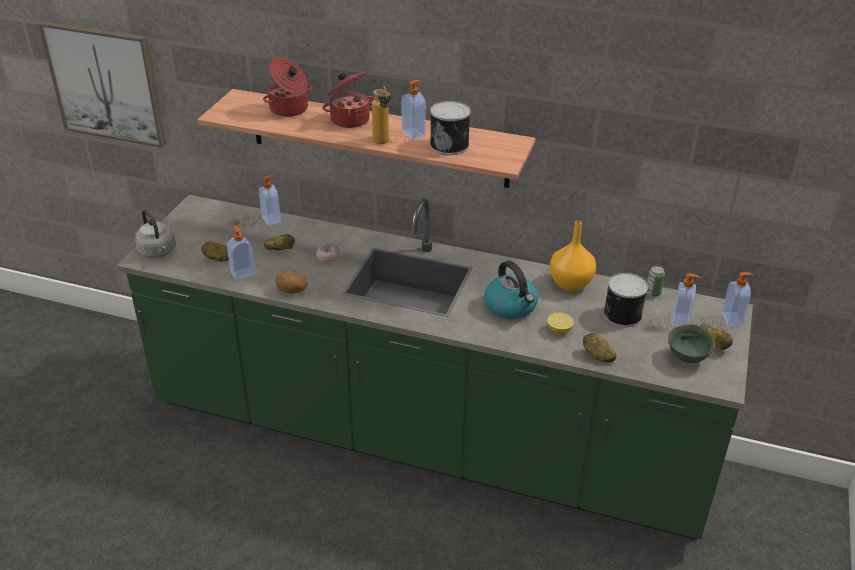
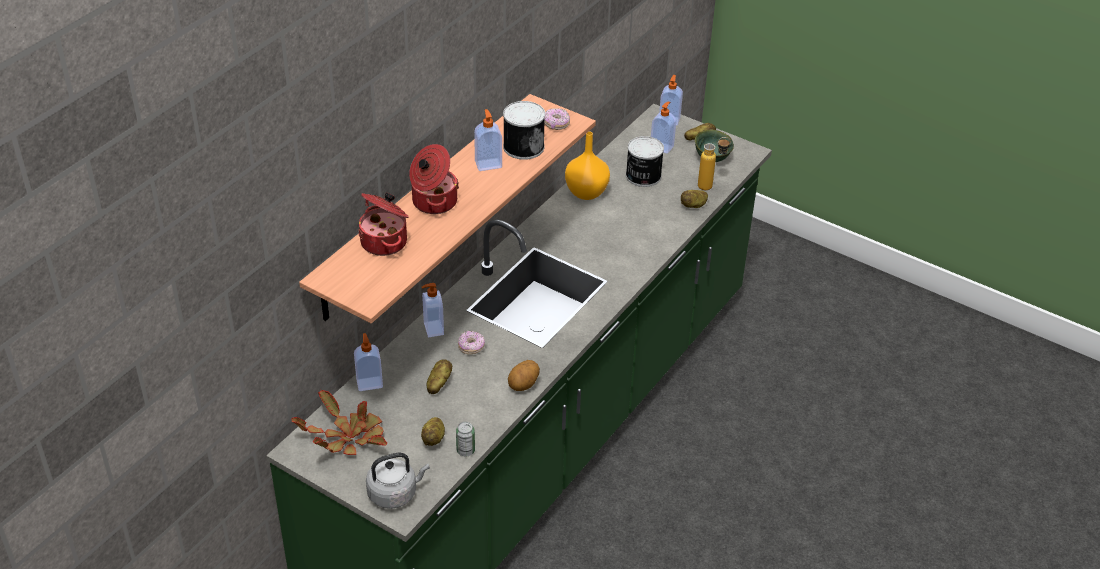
camera: 75 degrees left, 5 degrees up
(106, 83) = (159, 416): picture -> none
(211, 222) = (347, 438): none -> potted plant
(242, 273) = (472, 421): soap dispenser -> soap dispenser (432, 329)
(383, 144) = (500, 188): bottle -> bottle (711, 186)
(495, 156) = (556, 124): none -> donut
(511, 306) = (607, 237): kettle -> none
(559, 330) = (652, 217): lemon -> none
(653, 293) = (618, 149): can -> can (465, 450)

